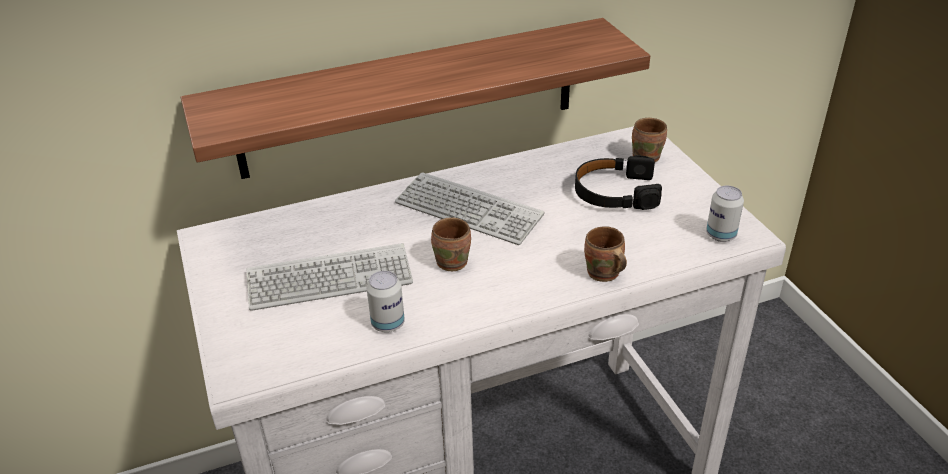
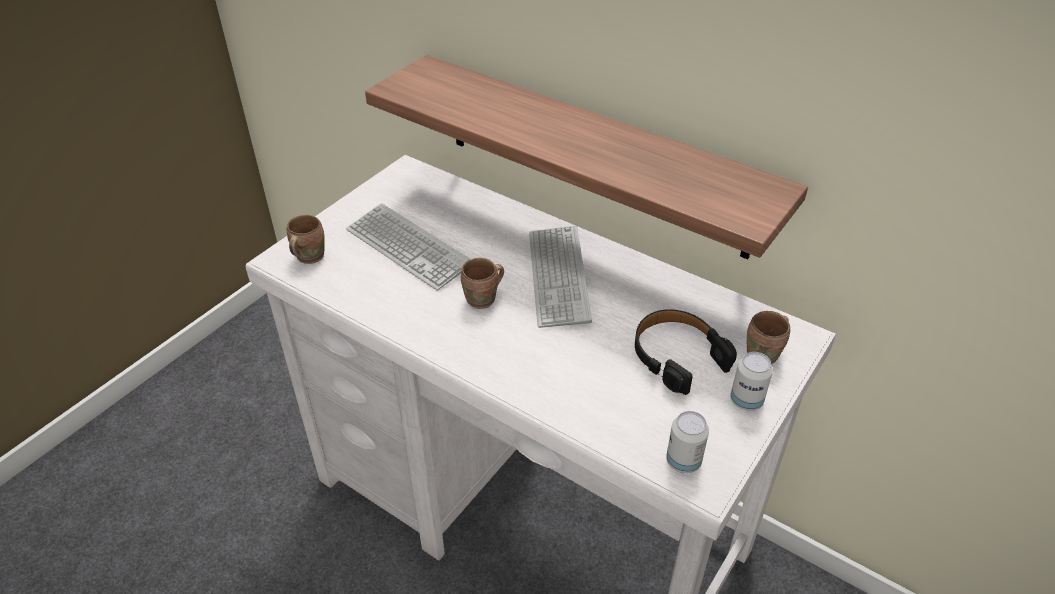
camera: 55 degrees right, 5 degrees up
(388, 324) = (381, 301): can -> can (746, 401)
(603, 275) = (543, 398): brown mug -> brown mug (308, 257)

